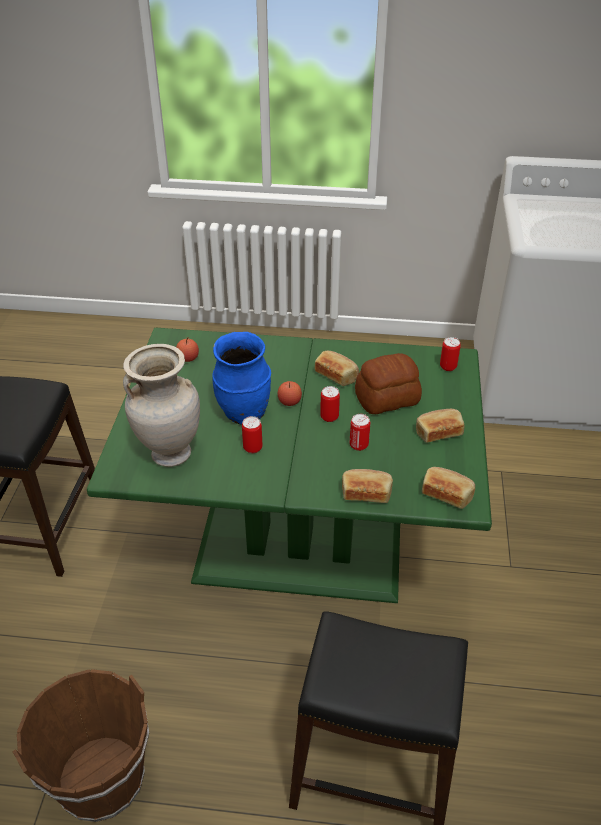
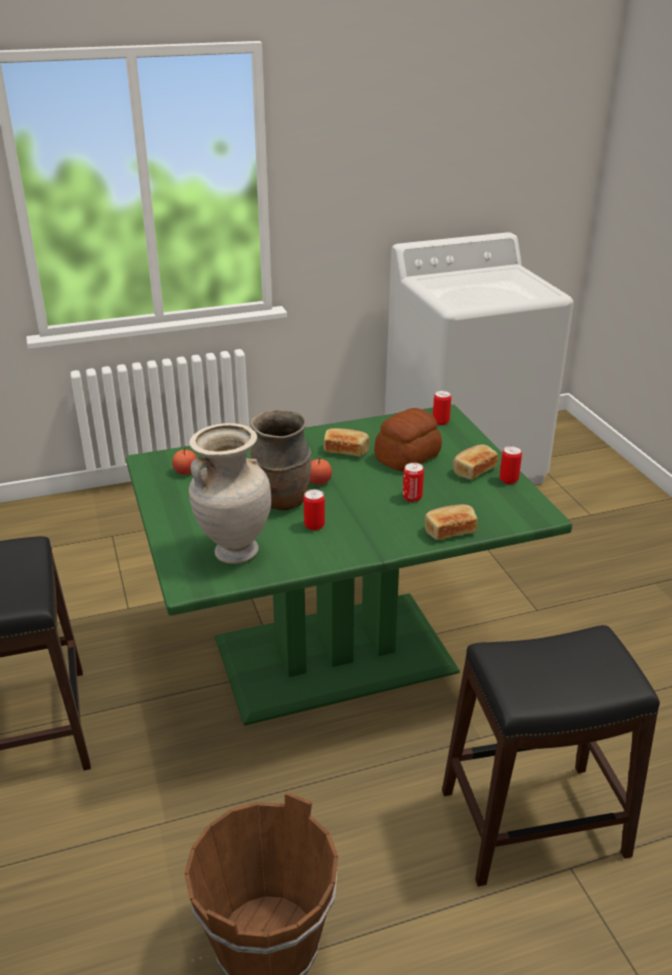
camera: 25 degrees left, 10 degrees down
(244, 413) = (282, 501): blue vase -> brown vase
(329, 417) = (367, 483): can -> can (508, 480)
(447, 494) = (519, 512): bread -> none

